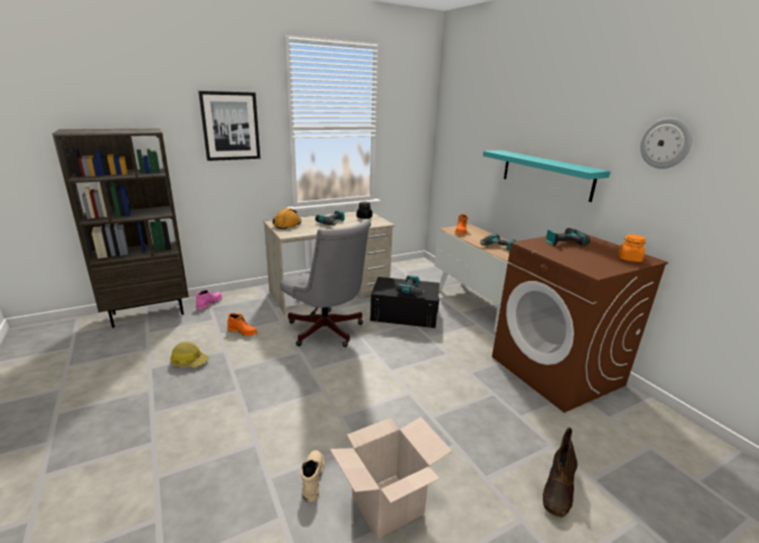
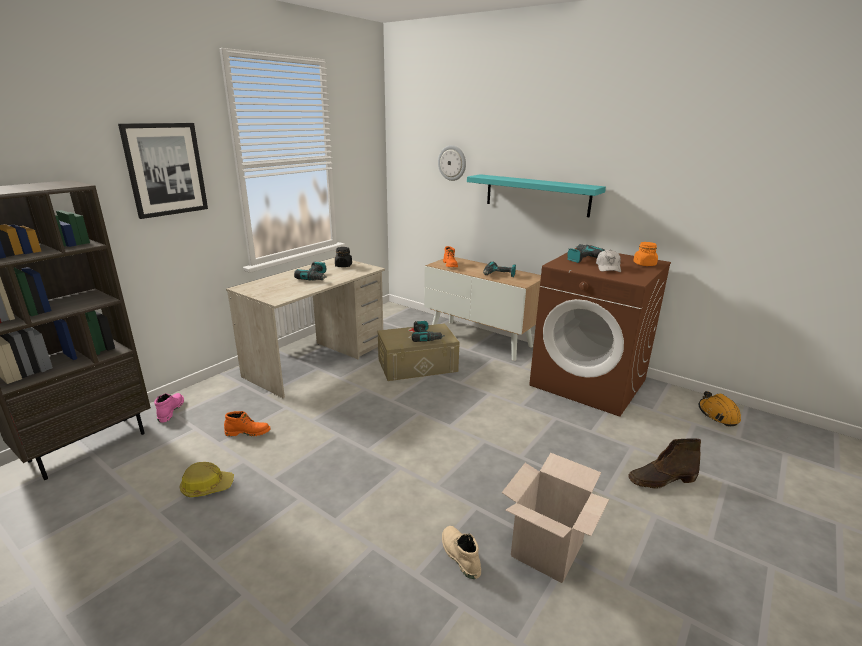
camera: 25 degrees left, 0 degrees up
(287, 224) = (263, 288): orange hard hat -> orange hard hat (718, 414)
(327, 332) = (351, 405): grey office chair -> none
(404, 314) = (417, 365): black storage box -> beige storage box
(559, 488) = (661, 480): brown boot -> brown boot turned 75 degrees clockwise
(580, 255) = (608, 267): none -> white cap
(666, 143) = (656, 157): wall clock -> wall clock (452, 163)

